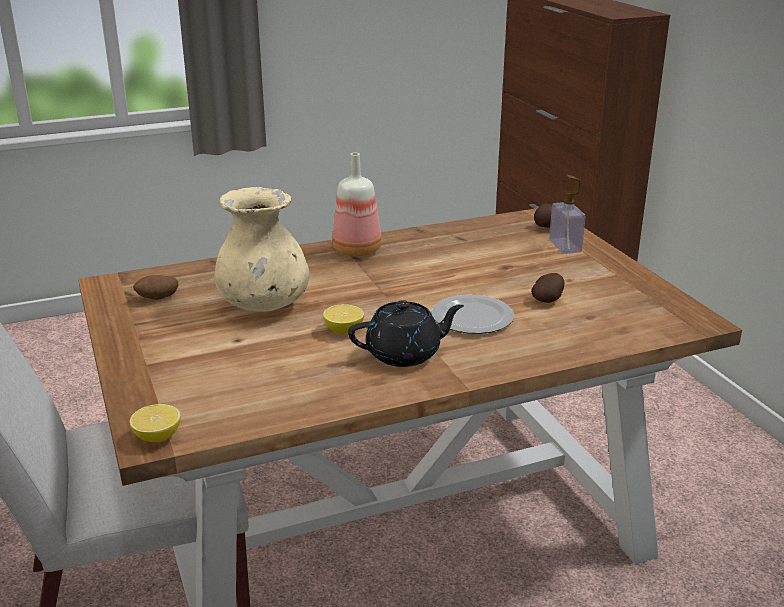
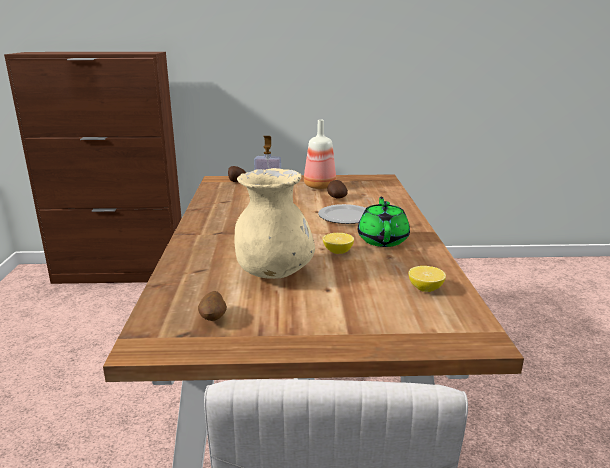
camera: 70 degrees left, 5 degrees down
(157, 437) = (478, 336): lemon -> lemon (425, 289)
(357, 250) = (205, 230): bottle -> bottle (318, 186)
(405, 354) = (383, 239): black teapot -> green teapot

